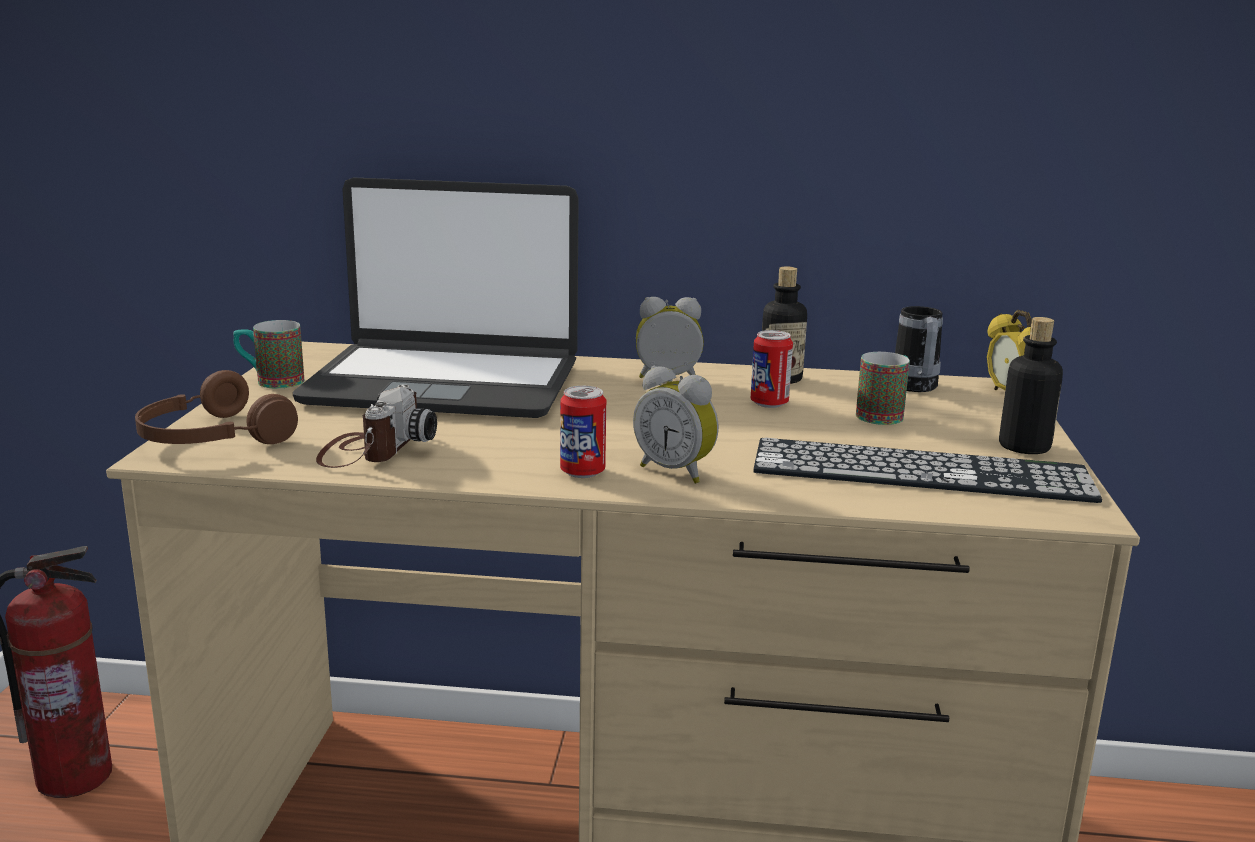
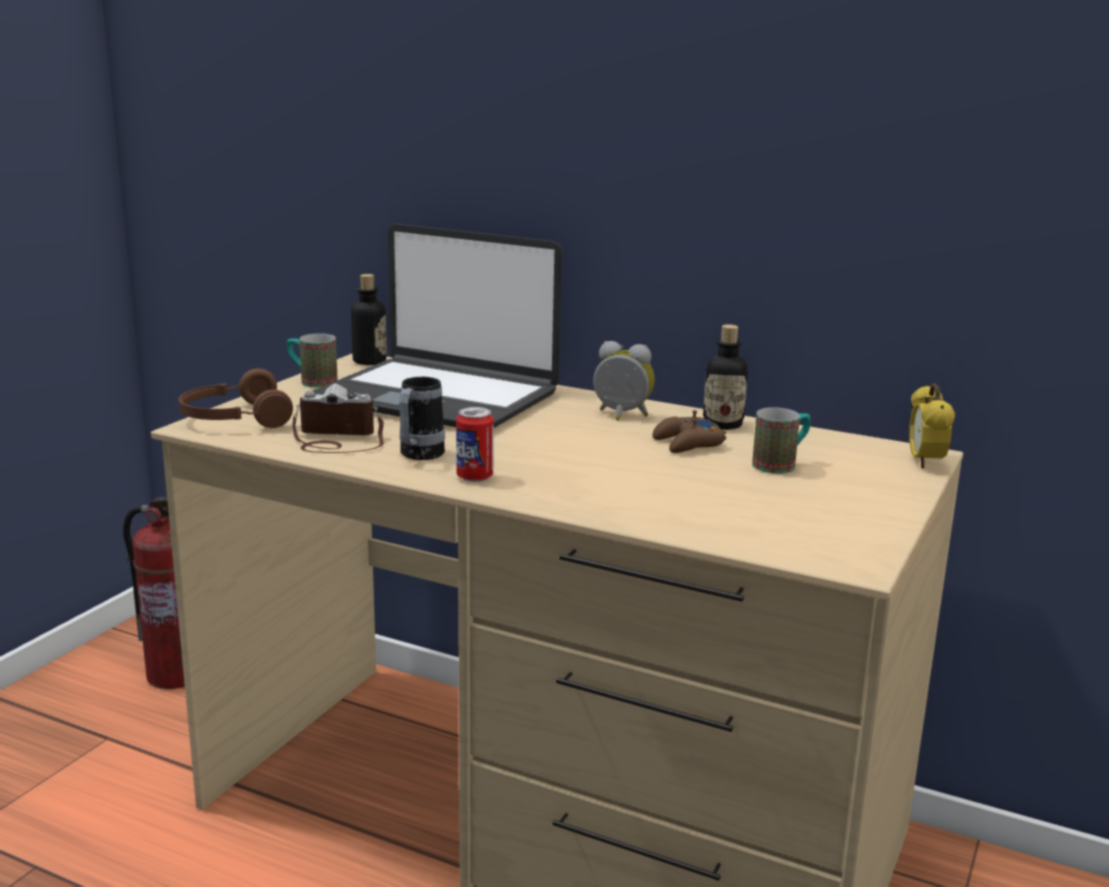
camera: 20 degrees right, 0 degrees up
(372, 450) = (337, 441): camera -> camera turned 120 degrees counterclockwise
(676, 471) = (548, 486): alarm clock -> none
(769, 403) = (688, 443): can -> brown game controller
(916, 388) = (838, 447): mug -> mug (418, 456)
(920, 471) = (755, 513): keyboard -> none
(1024, 447) = (877, 507): bottle -> bottle (369, 361)

